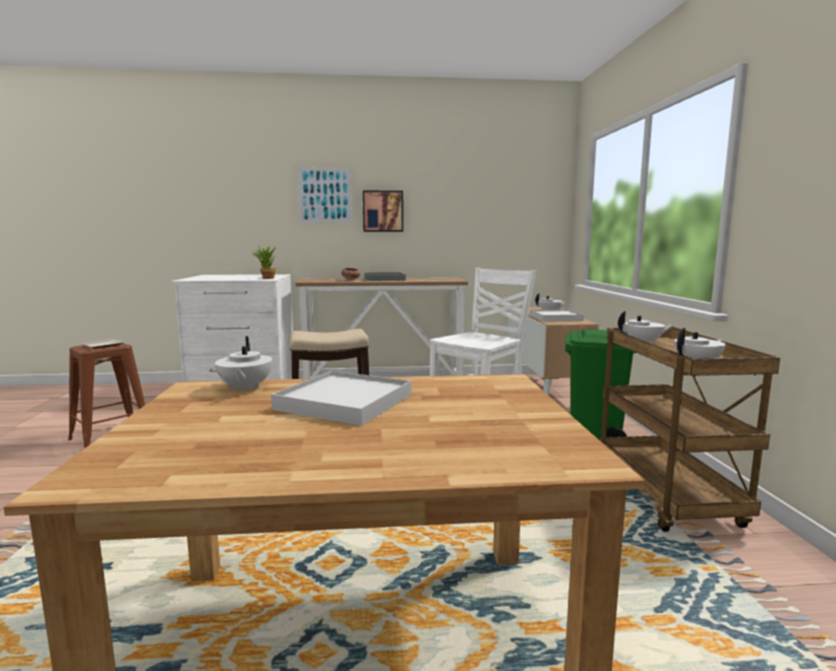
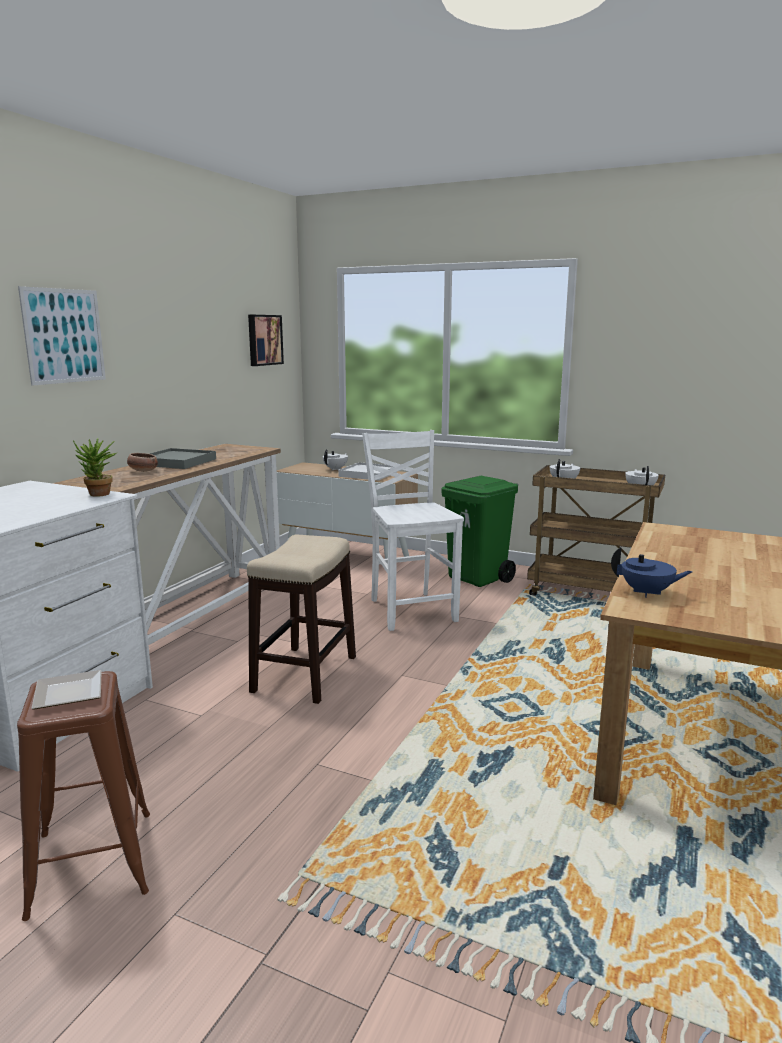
camera: 60 degrees left, 5 degrees up
(244, 388) = (647, 593): white teapot -> blue teapot
(344, 402) = (704, 571): white tray -> none
(383, 211) = (140, 359): picture -> picture (264, 340)

